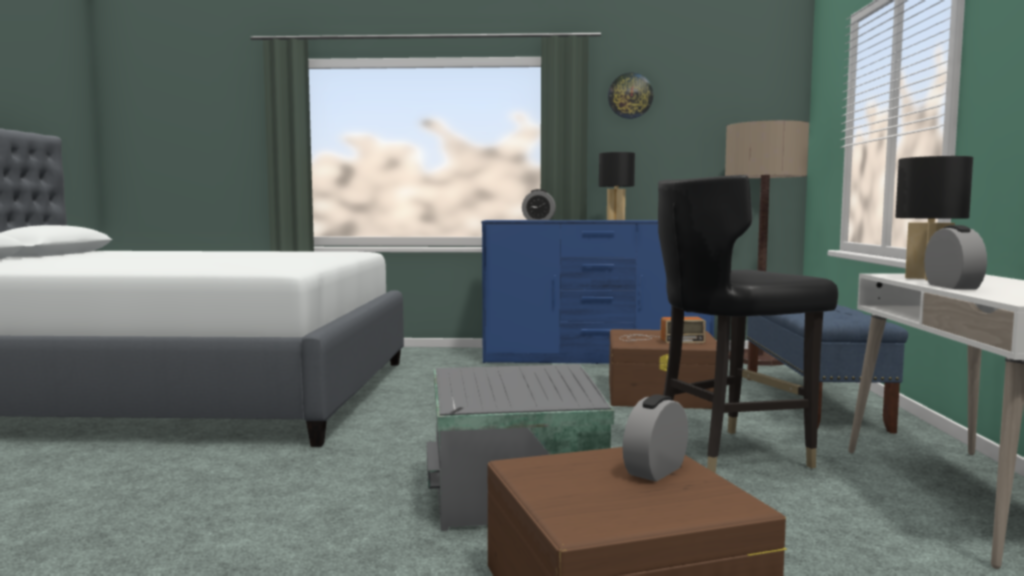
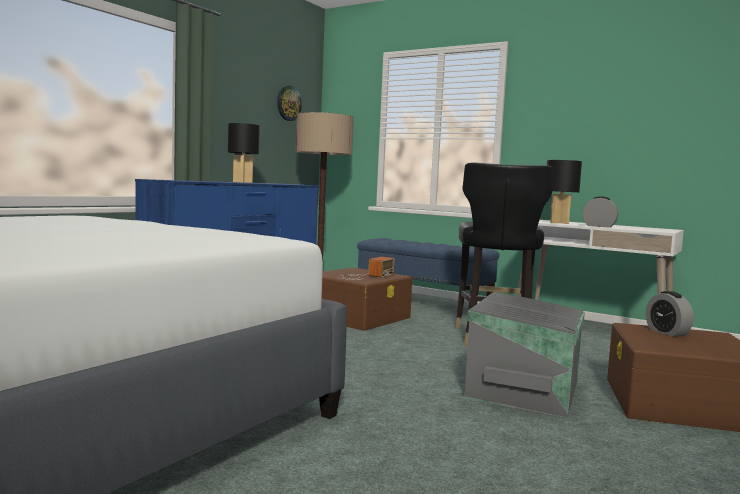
camera: 60 degrees left, 0 degrees up
(538, 220) = (195, 180): alarm clock -> none
(630, 96) = (229, 73): wall clock -> wall clock (288, 103)

